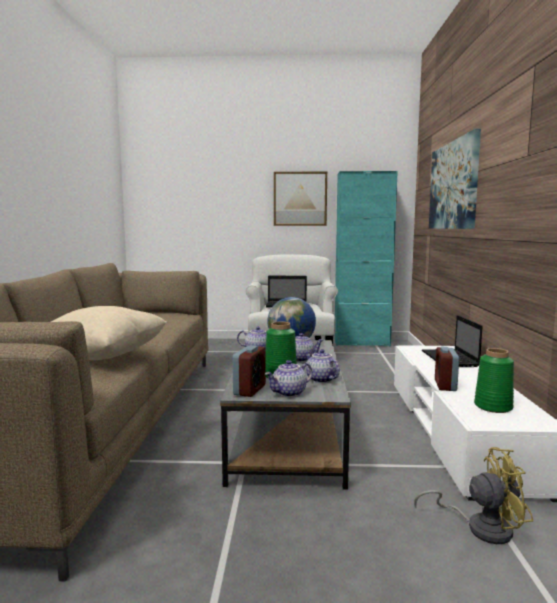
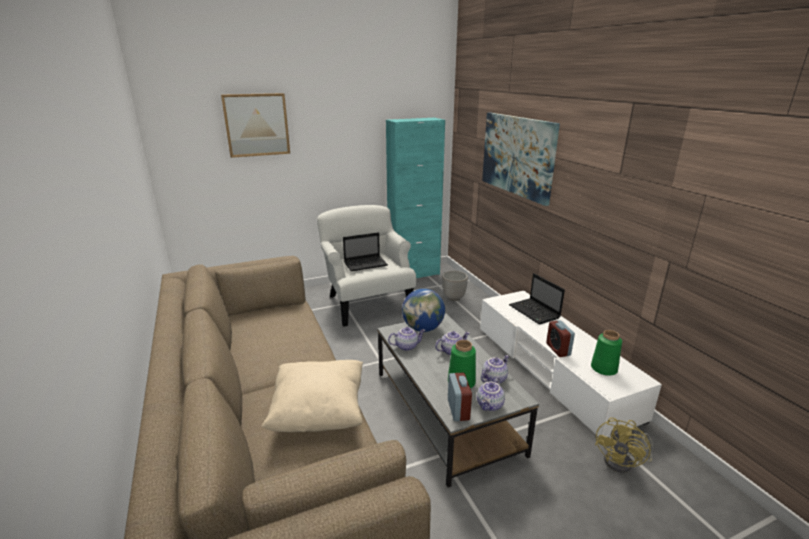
camera: 25 degrees left, 15 degrees up
(300, 199) = (350, 146): picture -> picture (256, 125)
(320, 379) = (493, 378): teapot -> teapot turned 105 degrees clockwise
(389, 362) = (454, 297): none -> planter
(480, 527) = (623, 462): yellow fan -> yellow fan turned 150 degrees clockwise

